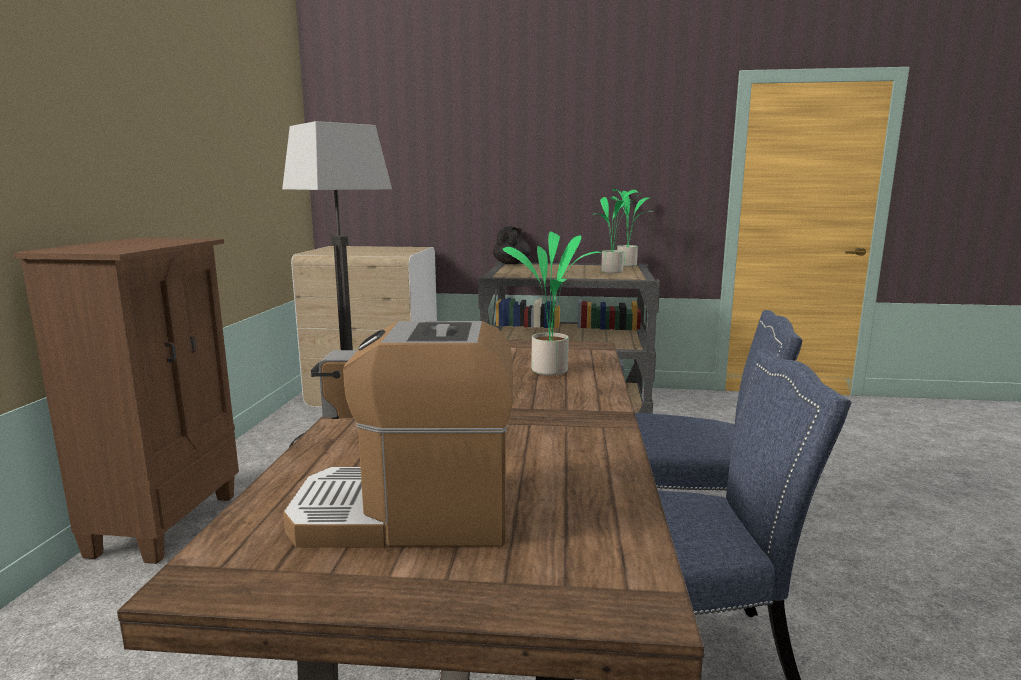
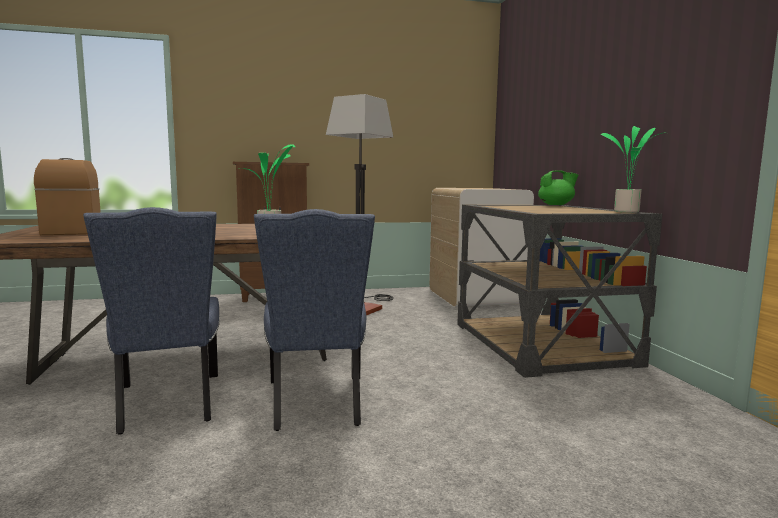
camera: 70 degrees right, 5 degrees down
(511, 263) = (556, 205): black teapot -> green teapot
(613, 272) = (570, 211): potted plant -> none

